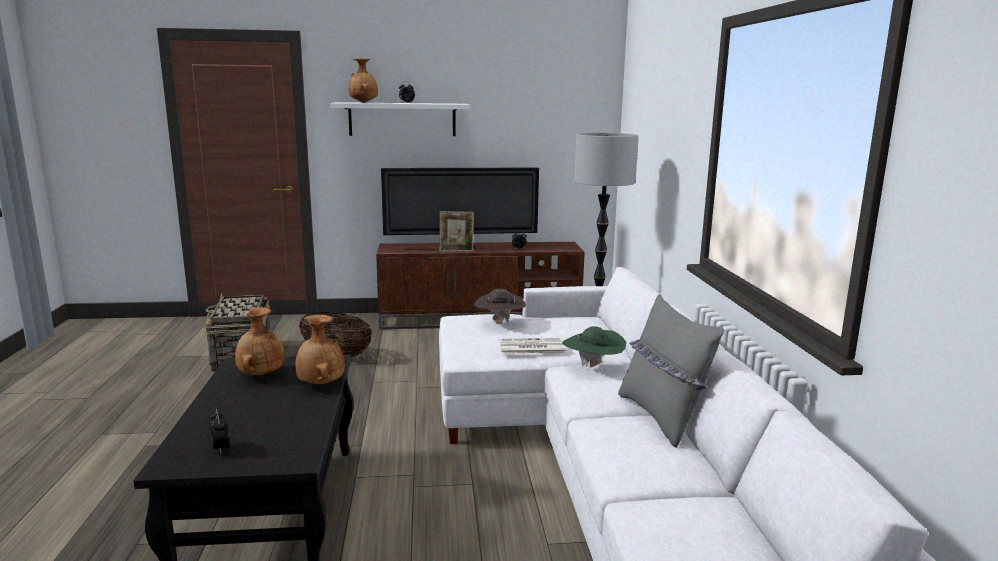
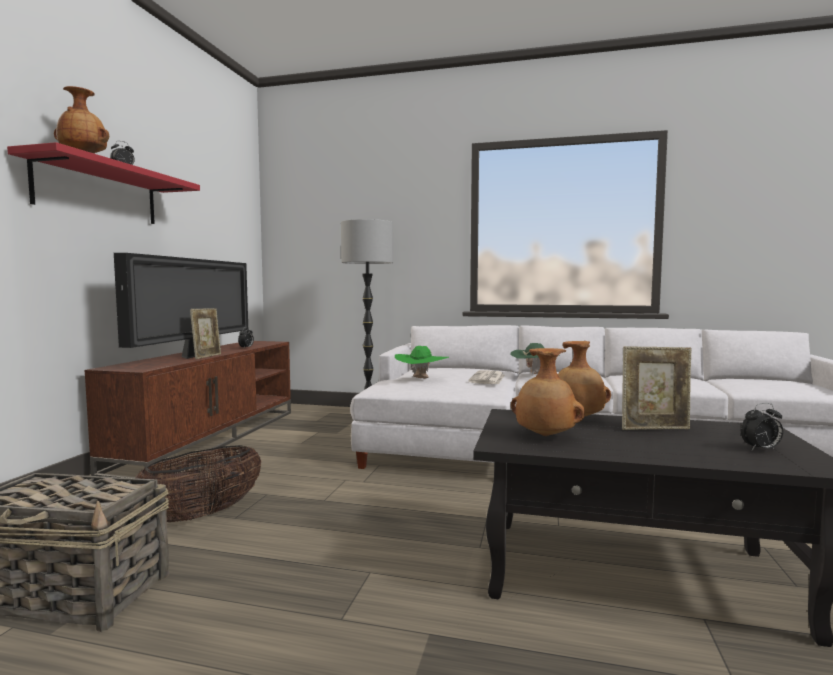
camera: 70 degrees left, 10 degrees down
(288, 412) = (655, 428): none -> picture frame
(402, 119) = (98, 192): white shelf -> red shelf
(499, 323) = (421, 379): brown hat -> green hat
(662, 417) = (619, 374): grey pillow -> none

